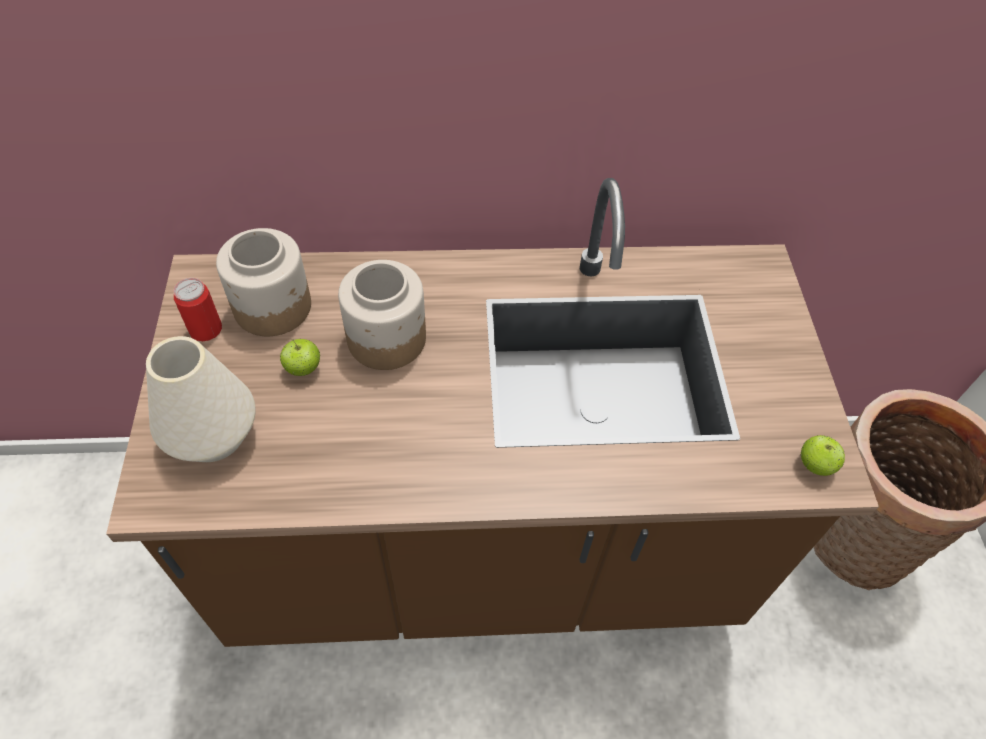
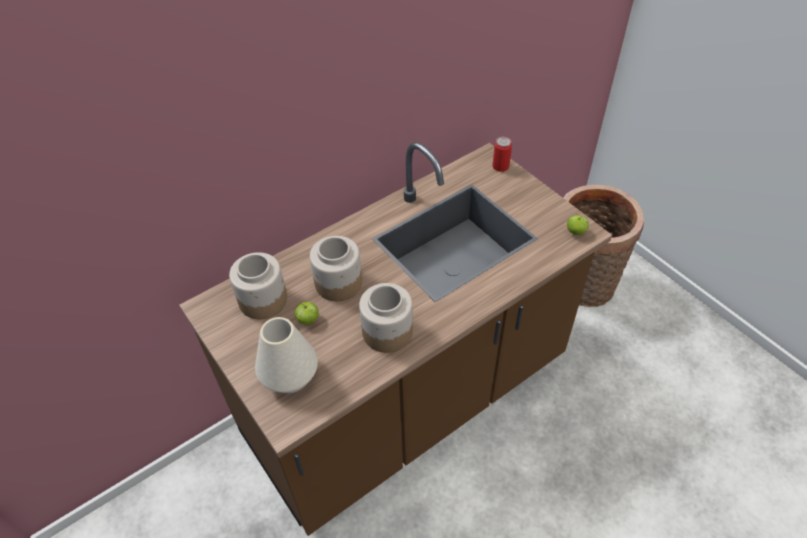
camera: 30 degrees left, 5 degrees down
(205, 329) = (236, 331): can -> can (500, 166)
(389, 450) = (386, 332): none -> jar

